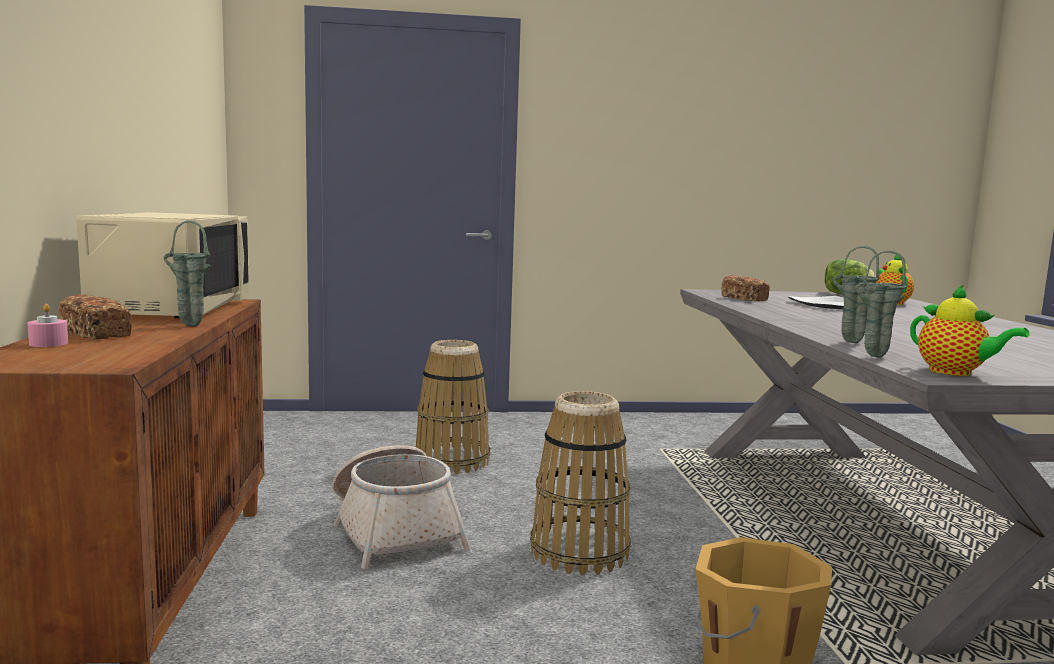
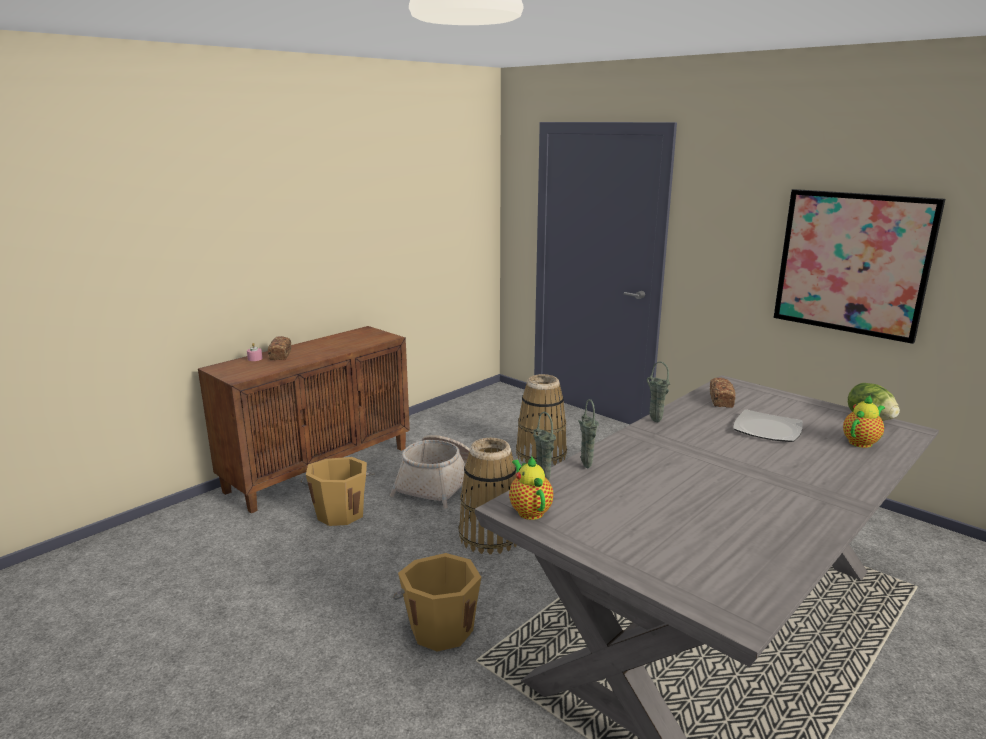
camera: 50 degrees right, 10 degrees up
(170, 309) = (349, 339): beige microwave -> none
(188, 326) = (320, 356): green vase -> green vase (654, 420)
(327, 622) = (340, 512): none -> orange bucket
(724, 170) = (852, 263): none -> picture
(955, 373) = (529, 510): teapot -> teapot turned 150 degrees clockwise

